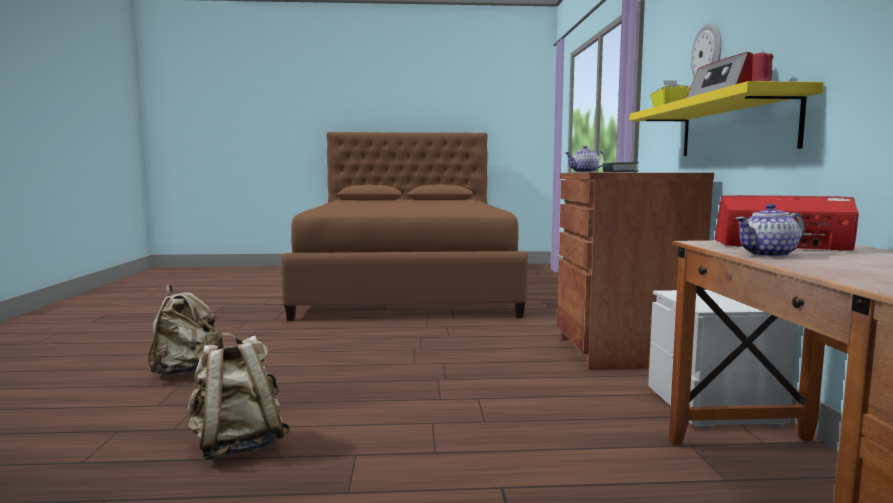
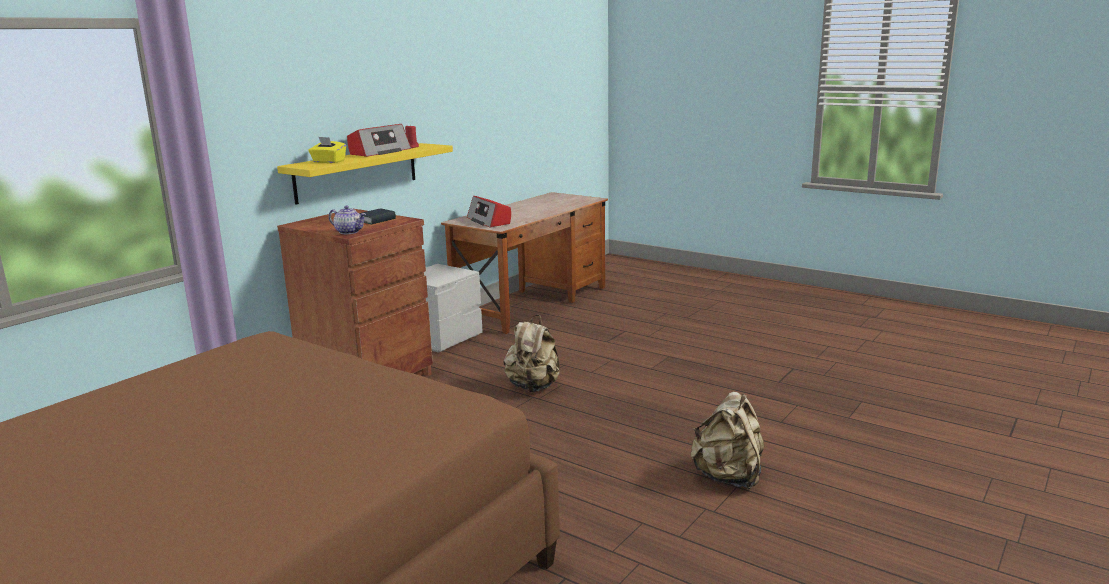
camera: 140 degrees left, 10 degrees up
(237, 446) = (708, 389): beige backpack -> beige backpack (533, 387)
(707, 54) = (311, 113): wall clock -> none
(768, 254) = (524, 219): teapot -> none

